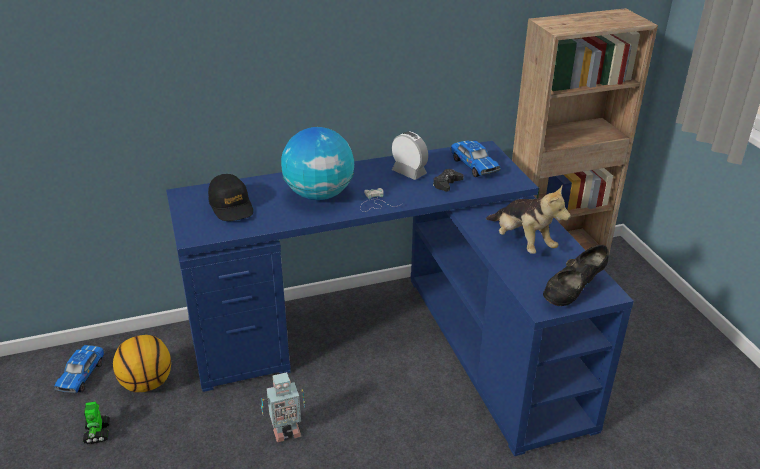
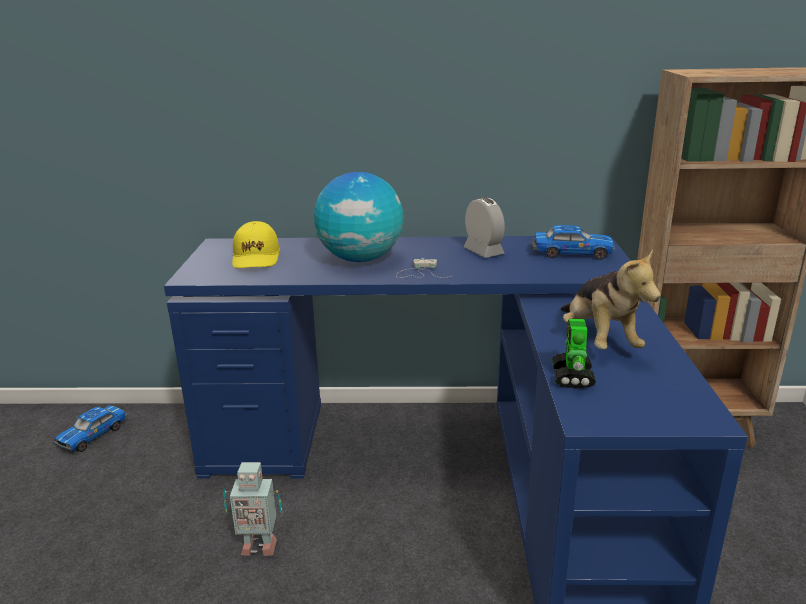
camera: 20 degrees right, 10 degrees down
(97, 433) = (64, 497): toy robot -> toy robot (572, 377)
(147, 383) = (148, 457): basketball -> none
(231, 206) = (256, 257): black cap -> yellow cap
(447, 184) = (524, 266): black game controller -> none
(474, 165) = (571, 253): toy car -> toy car turned 75 degrees counterclockwise
(572, 292) = (646, 408): black shoe -> none

